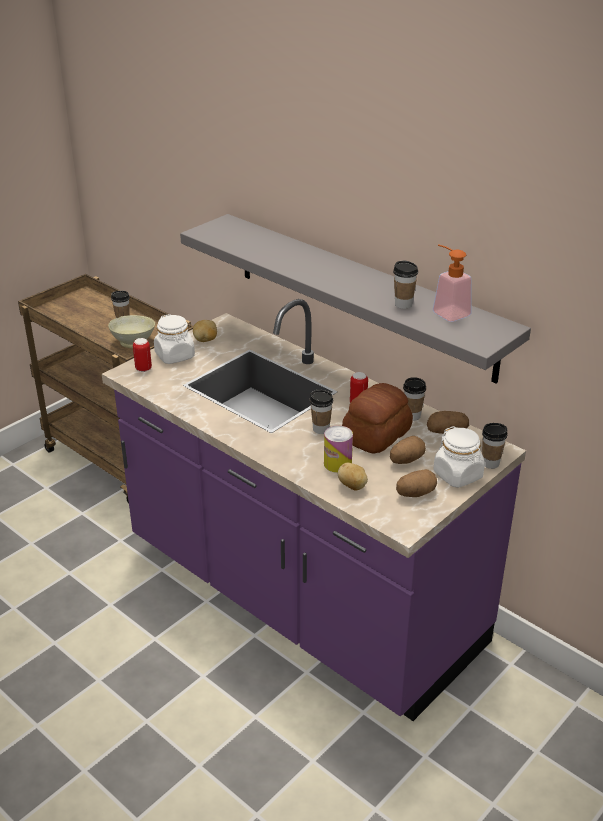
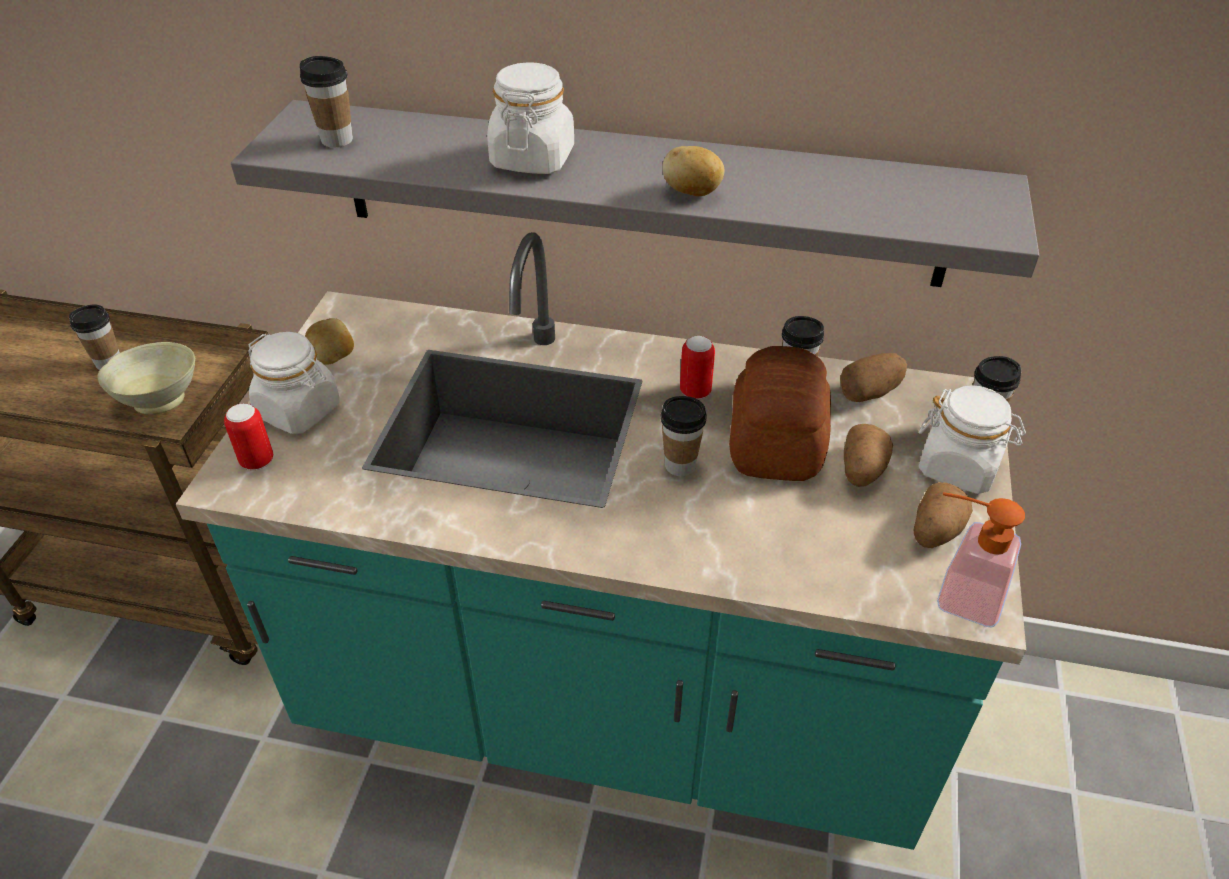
camera: 30 degrees left, 10 degrees up
(301, 596) = (614, 701): purple counter -> turquoise counter
(303, 262) = (532, 158): none -> white jar
(337, 464) = (767, 525): can -> none
(352, 486) = (831, 562): potato -> potato (692, 192)
(403, 304) = (794, 193): cup -> cup (337, 140)
(447, 311) = (876, 185): soap dispenser -> soap dispenser (956, 595)

